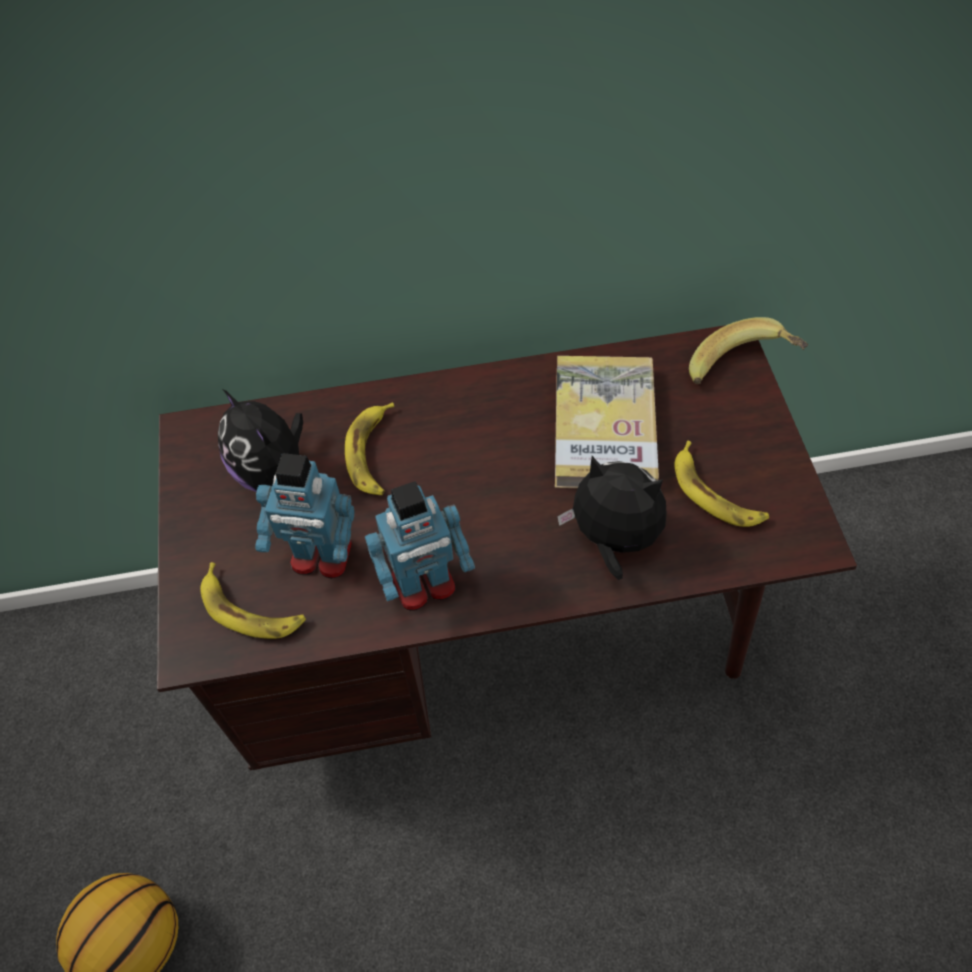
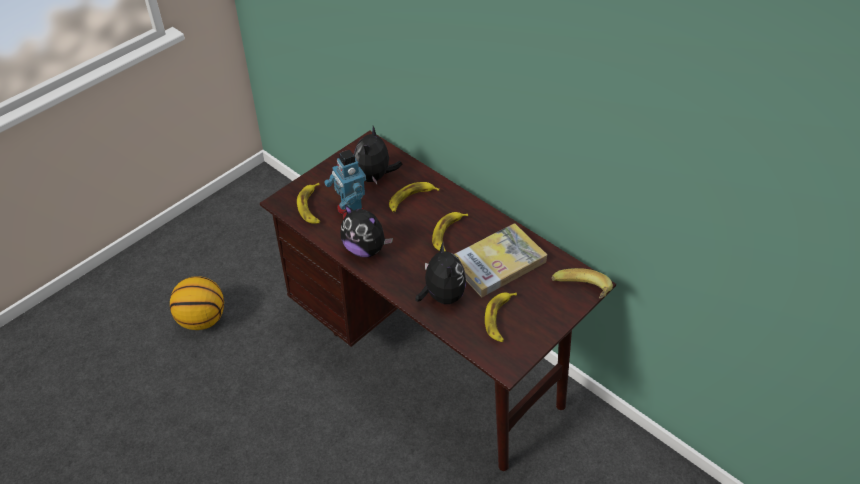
camera: 50 degrees right, 10 degrees down
(424, 585) = (365, 249): toy robot -> plush toy
(492, 452) = (448, 234): none -> banana

